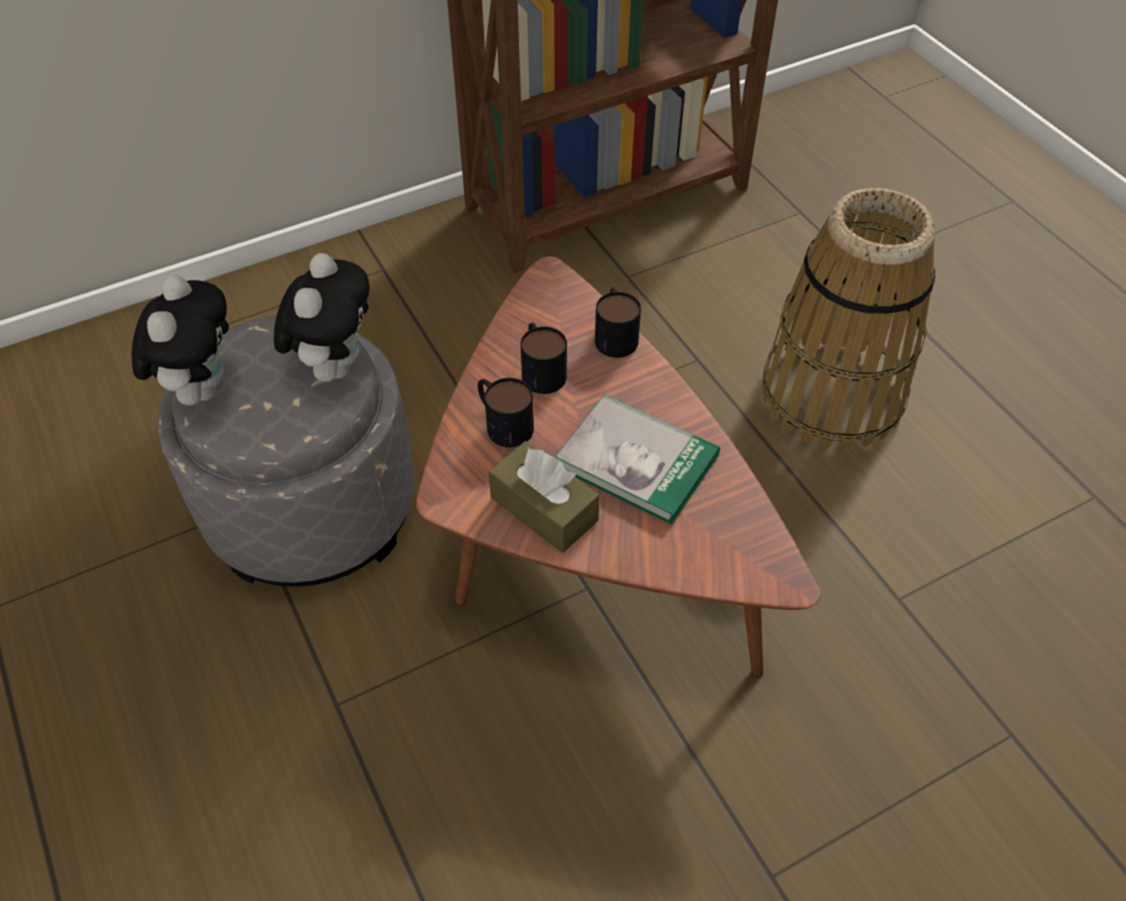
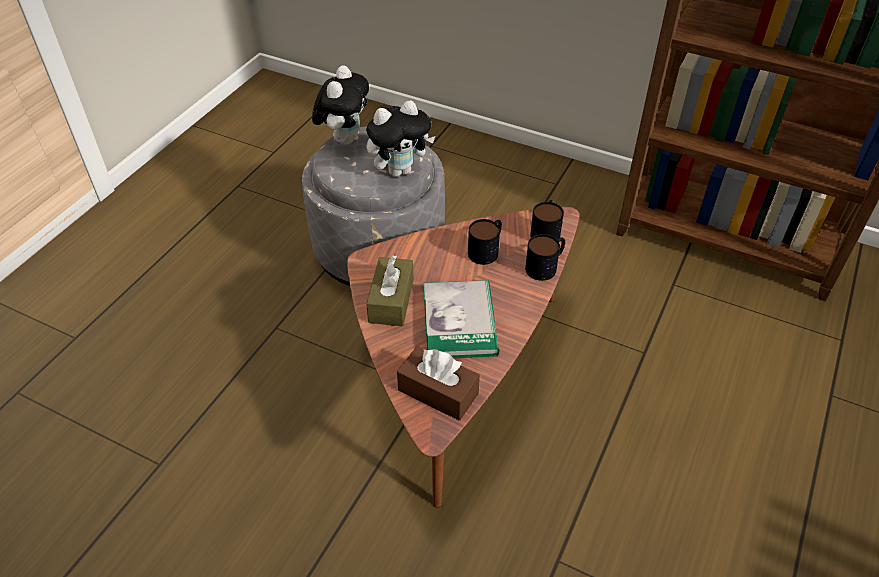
camera: 55 degrees right, 5 degrees down
(200, 388) = (344, 138): plush toy -> plush toy turned 45 degrees counterclockwise
(502, 422) = (434, 254): mug -> mug (546, 231)
(729, 542) = (438, 392): none -> brown tissue box
(832, 396) = (693, 440): basket -> none

